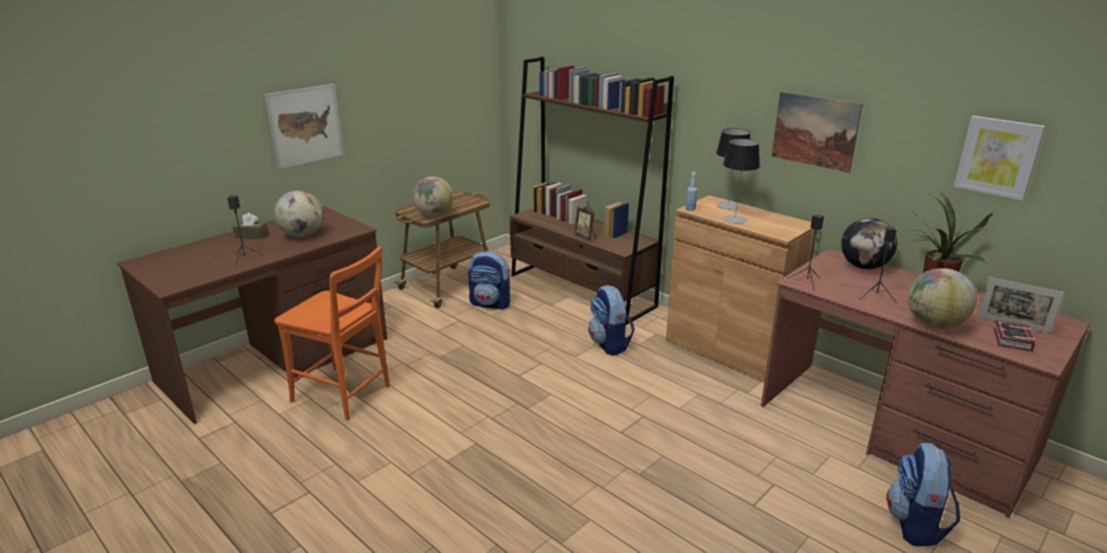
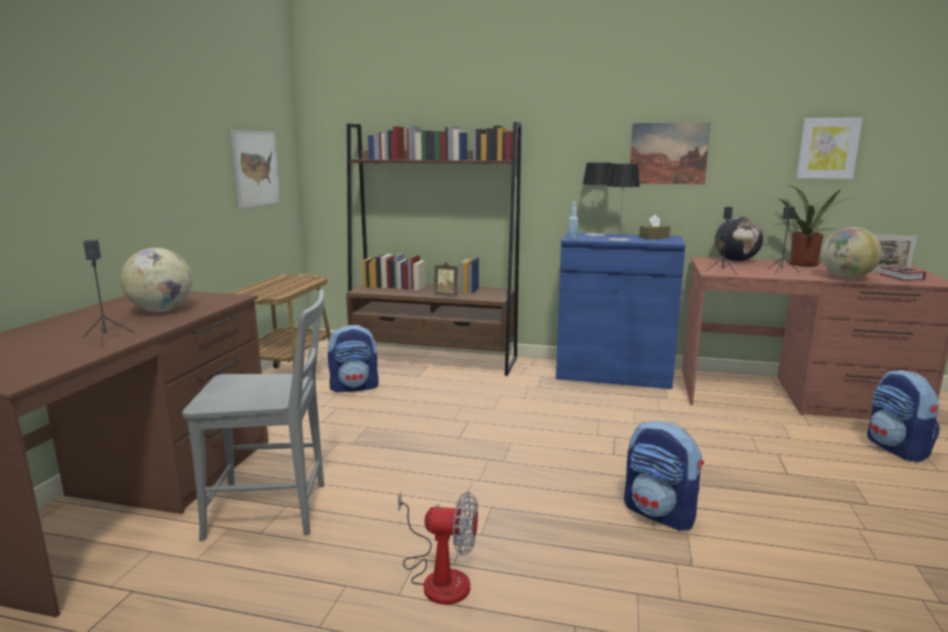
camera: 30 degrees left, 10 degrees down
(251, 235) = (80, 320): brown tissue box -> brown tissue box (654, 237)
(305, 126) = (124, 179): picture -> picture (256, 168)
(345, 395) = (274, 510): orange chair -> grey chair
(390, 479) = (438, 576): none -> fan
(434, 215) = (281, 292): globe -> none
(609, 344) = (512, 392): backpack -> backpack (660, 513)
(729, 350) = (613, 374): brown cabinet -> blue cabinet

